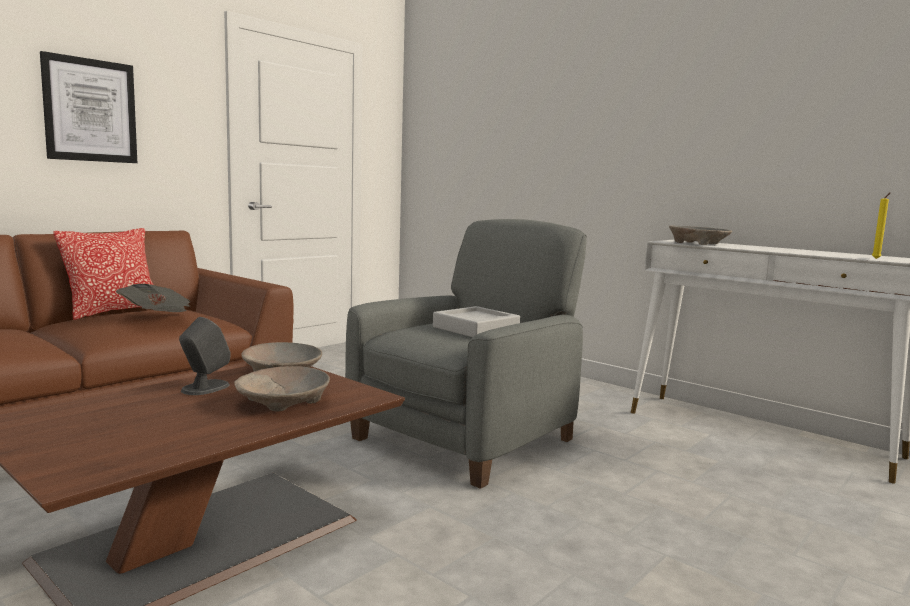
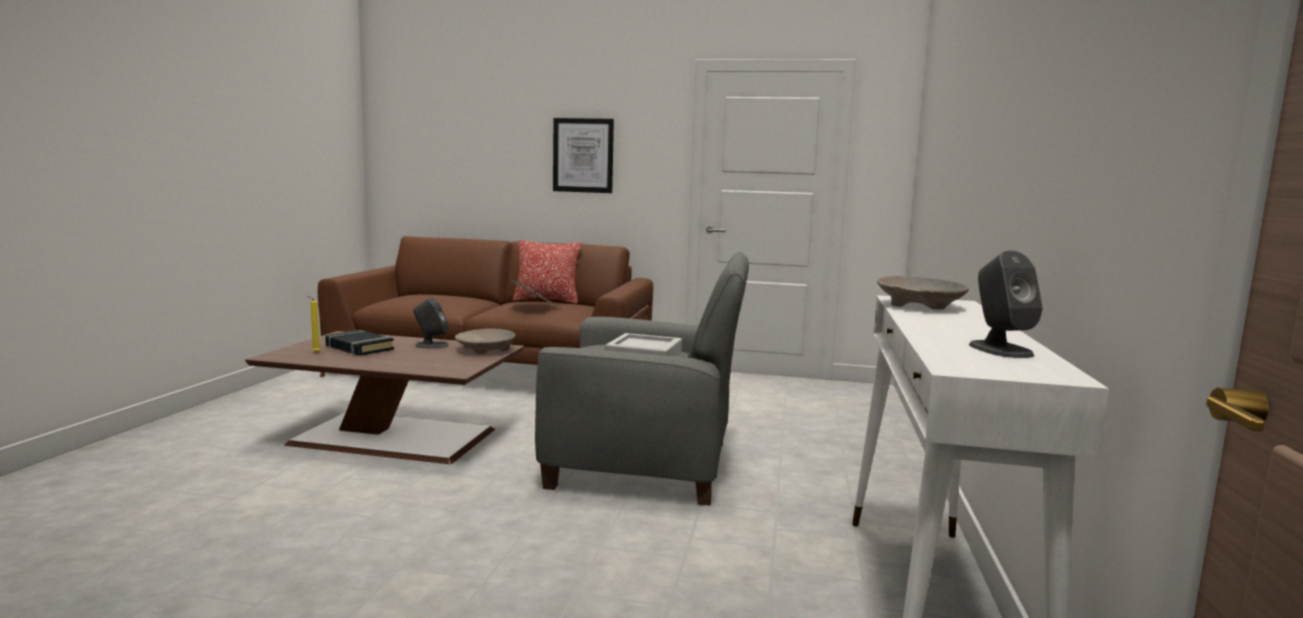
camera: 60 degrees right, 0 degrees up
(136, 422) = (359, 348): none -> black book
(284, 403) = (419, 361): beige bowl -> none
(851, 254) = (999, 349): none -> grey speaker
(876, 259) = (949, 356): yellow candle -> yellow candle (314, 352)

